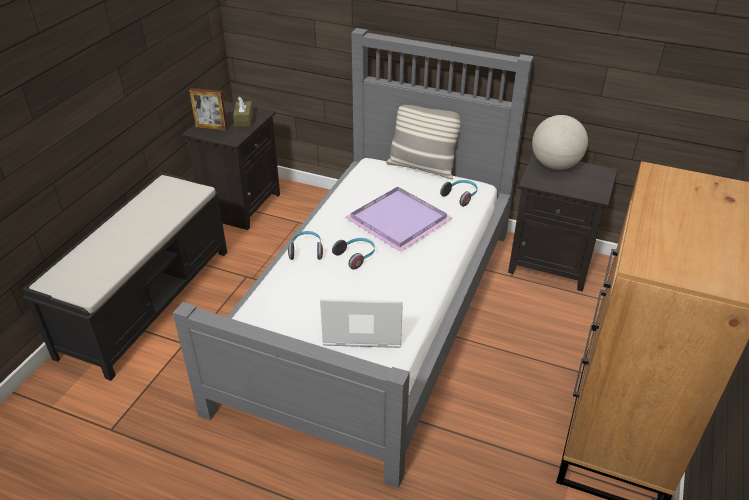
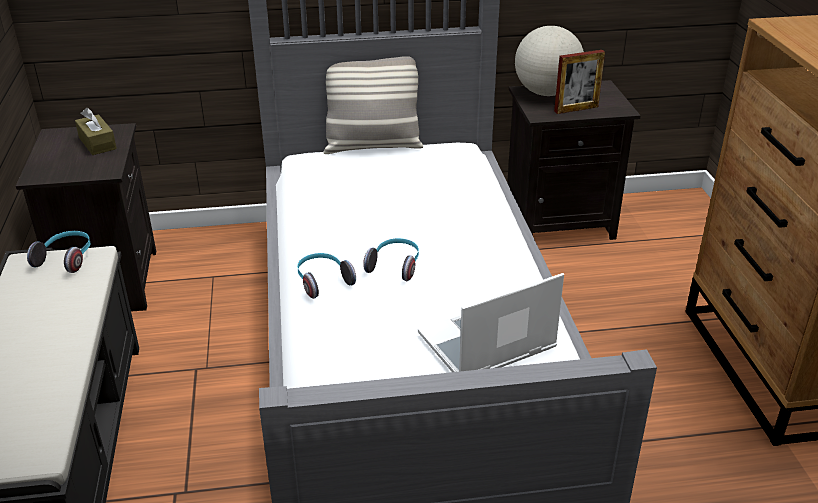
camera: 30 degrees left, 5 degrees down
(211, 127) = (56, 165): picture frame -> picture frame (576, 109)
(396, 220) = (403, 210): purple tray -> none
(461, 196) = (452, 162): headphones -> headphones (66, 259)

